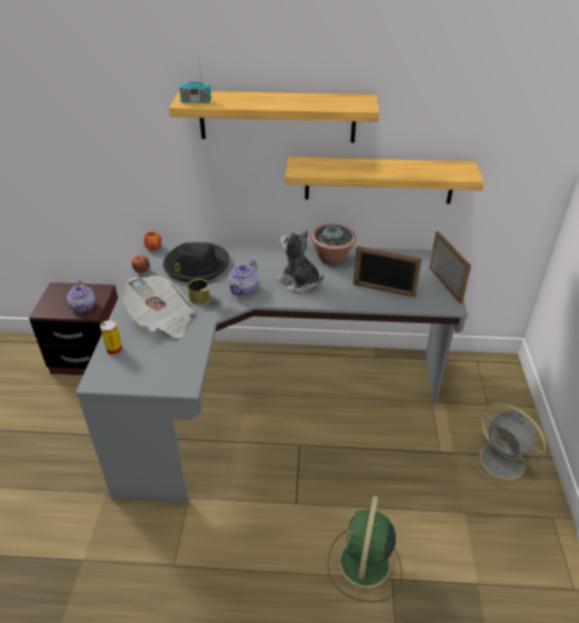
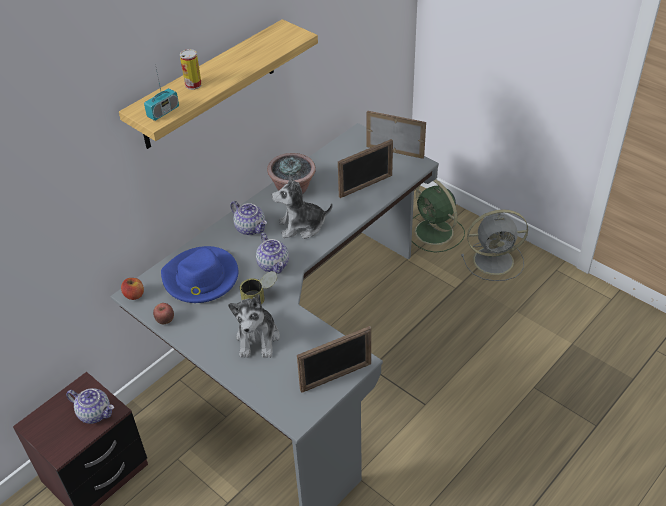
camera: 50 degrees left, 5 degrees up
(114, 350) = (266, 390): can -> can (193, 85)
(156, 380) = (336, 377): none -> picture frame
(162, 320) = (258, 338): newspaper -> plush toy
(196, 265) = (201, 278): black hat -> blue hat
(269, 260) = (251, 228): none -> teapot
(364, 565) = (511, 396): green fan -> green fan (435, 233)
(379, 180) = (295, 95): shelf -> none

